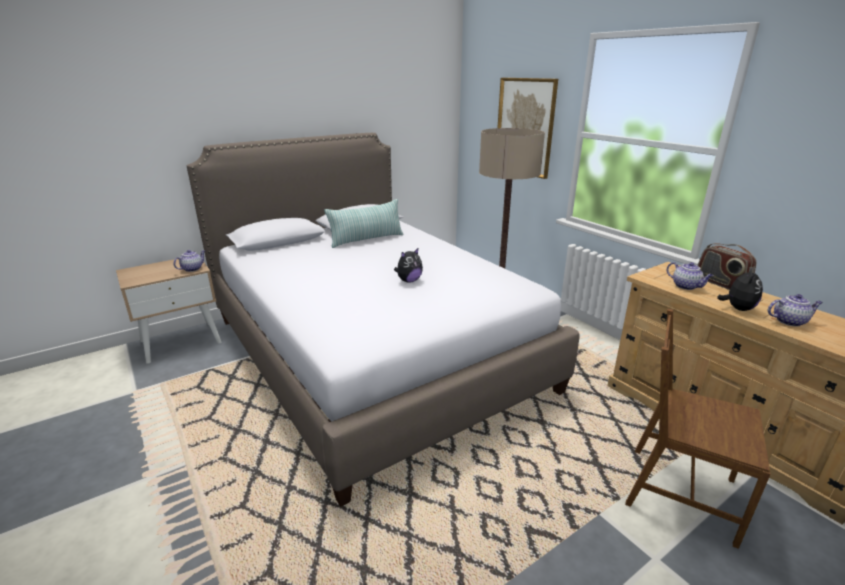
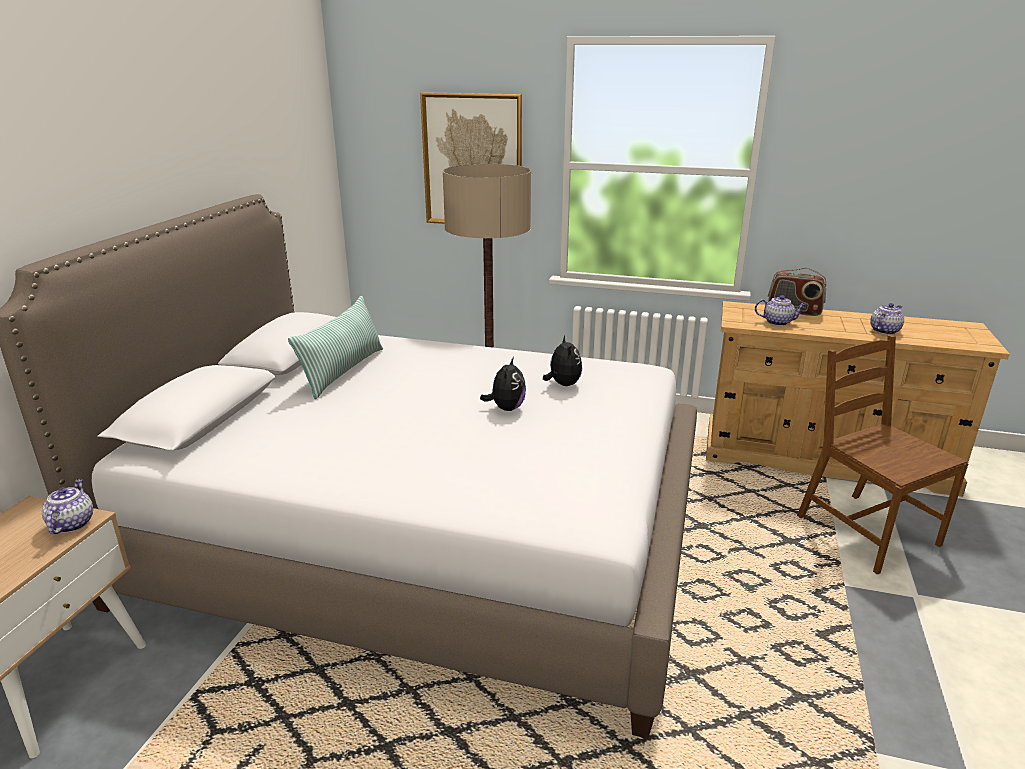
camera: 40 degrees left, 0 degrees up
(679, 493) = (864, 530): brown chair -> brown chair turned 75 degrees clockwise
(737, 308) = (841, 331): plush toy -> plush toy (563, 384)

